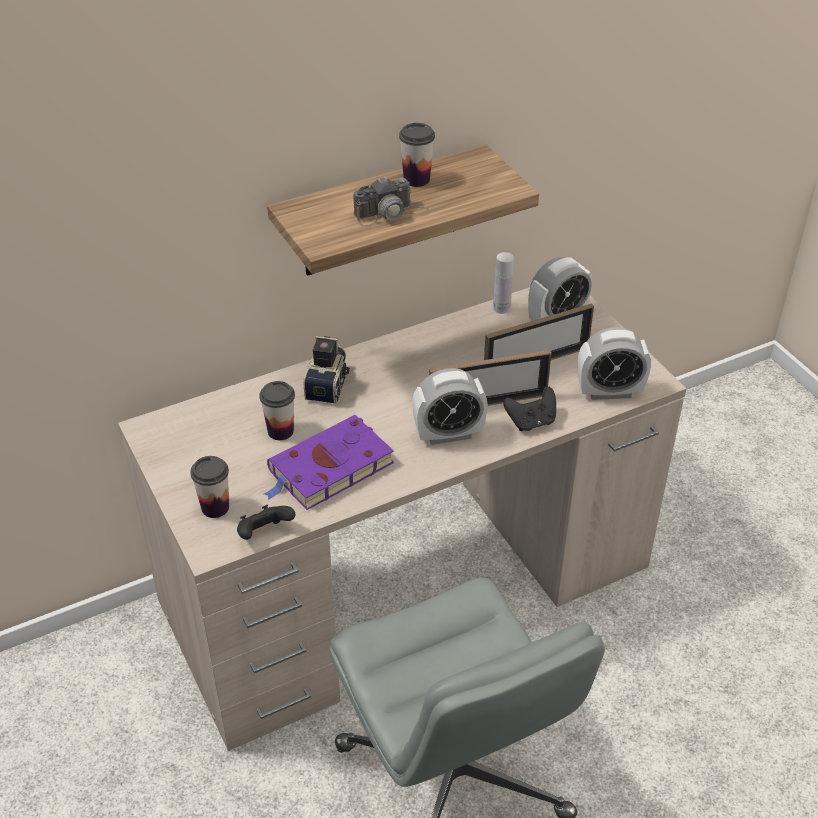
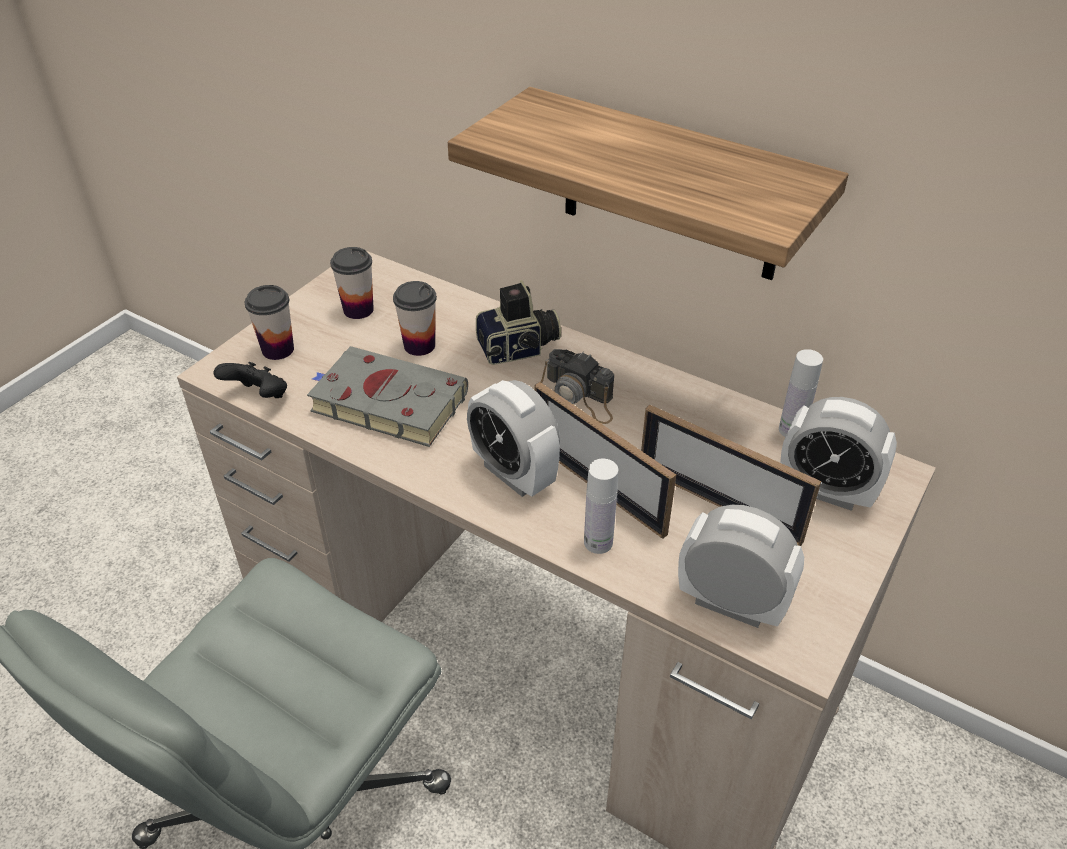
camera: 60 degrees right, 0 degrees up
(328, 469) = (385, 402): purple book -> grey book
(391, 213) = (600, 157): camera -> camera (579, 397)
(416, 179) = (695, 151): cup -> cup (358, 310)
(531, 422) = (598, 542): black game controller -> white bottle
(609, 392) = (731, 604): alarm clock -> alarm clock turned 150 degrees clockwise

